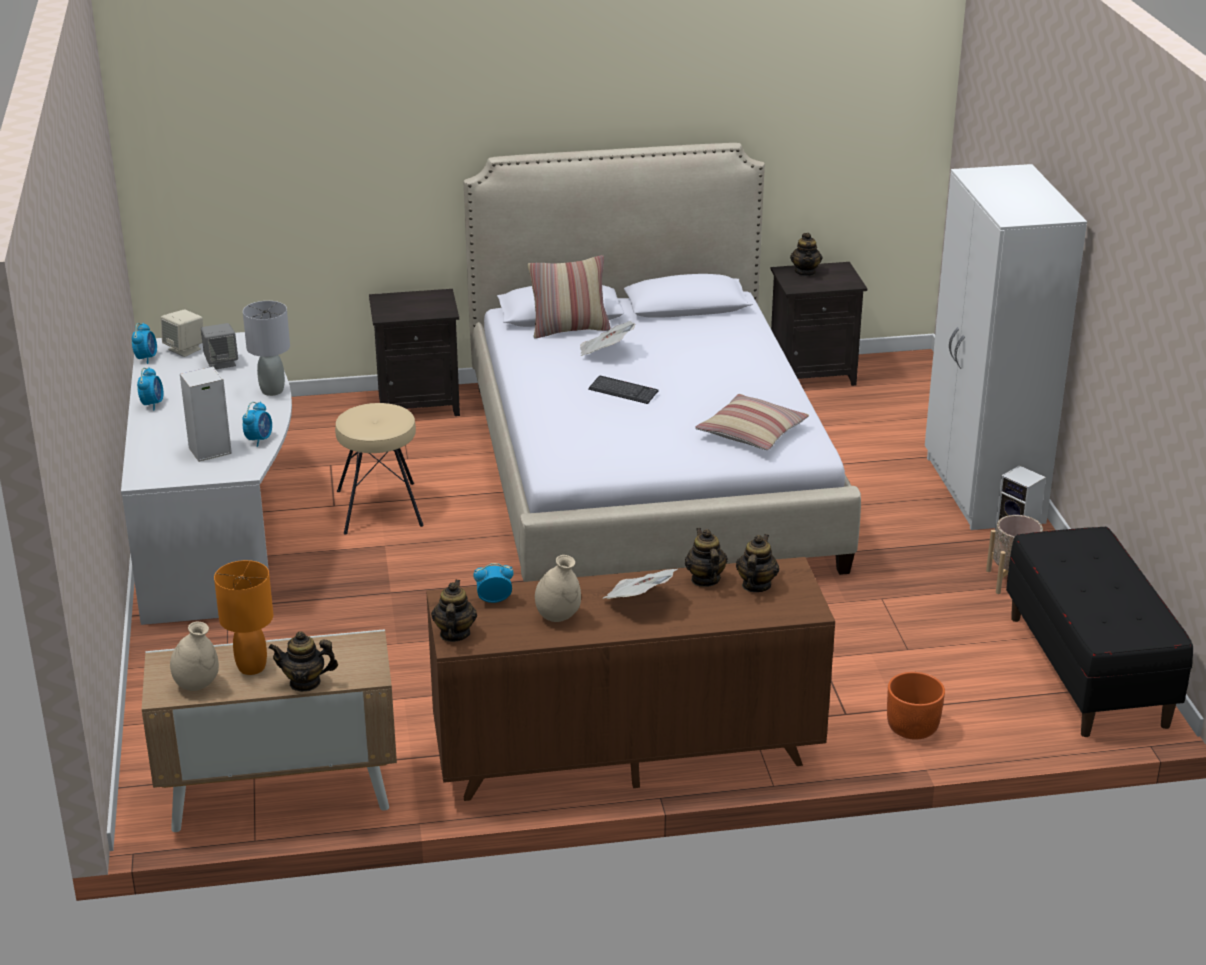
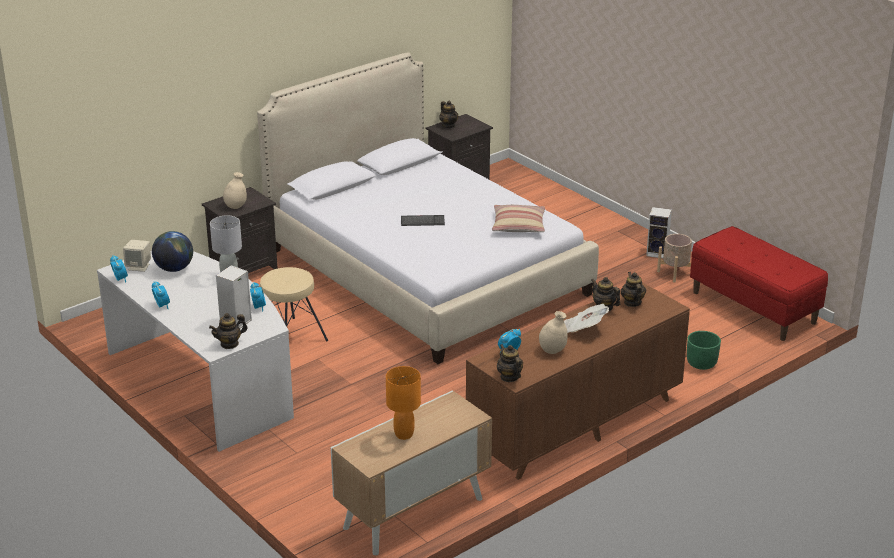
camera: 30 degrees left, 0 degrees up
(197, 685) = (384, 454): beige vase -> beige vase (235, 206)
(221, 363) = (174, 268): grey speaker -> globe
(305, 682) = (444, 432): teapot -> teapot (229, 344)
(569, 329) = (348, 194): pillow -> none
(605, 352) = (385, 202): newspaper -> none
(912, 727) = (701, 363): orange planter -> green planter
(982, 491) = (614, 230): white wardrobe -> none
(1088, 670) = (754, 307): black bench -> red bench

